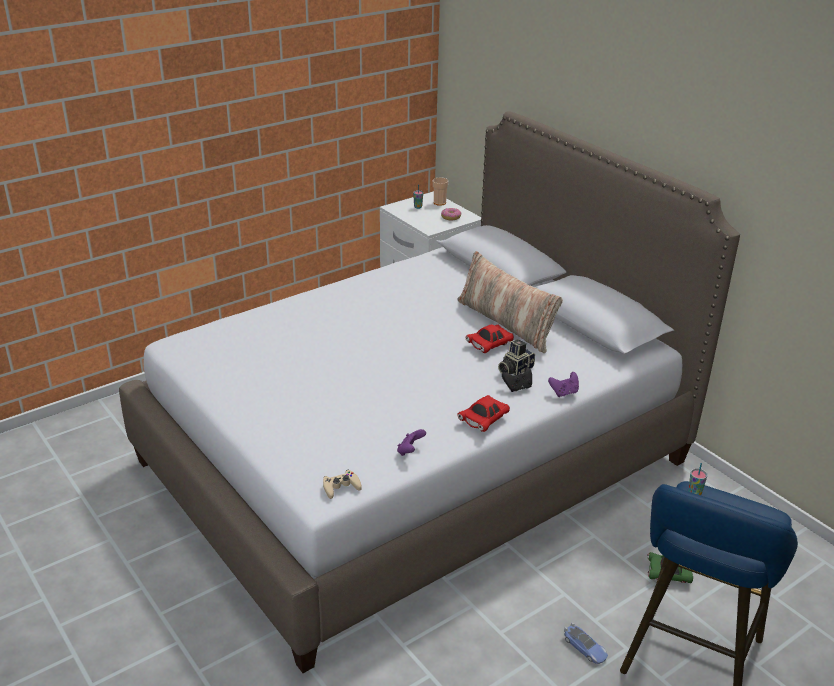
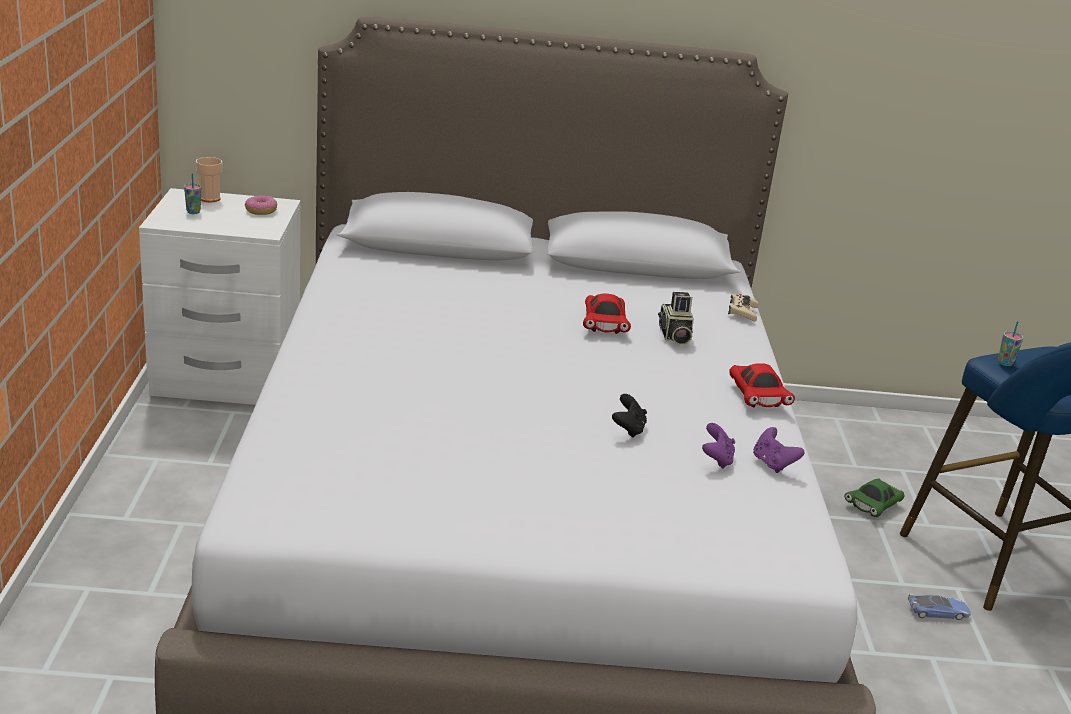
camera: 55 degrees left, 5 degrees down
(341, 487) = (805, 540): beige game controller -> beige game controller (742, 312)
(506, 323) = (569, 296): pillow -> none
(517, 387) = (713, 351): black game controller -> black game controller (628, 429)
(564, 392) = (752, 336): purple game controller -> purple game controller (716, 460)

